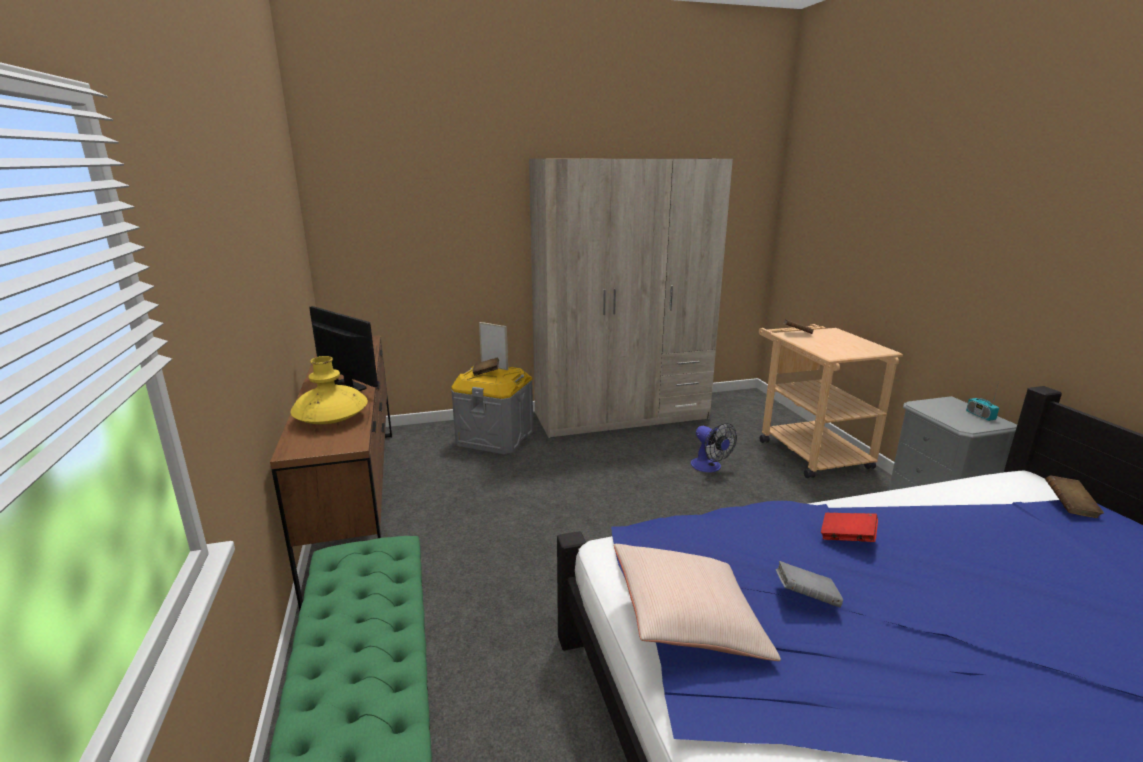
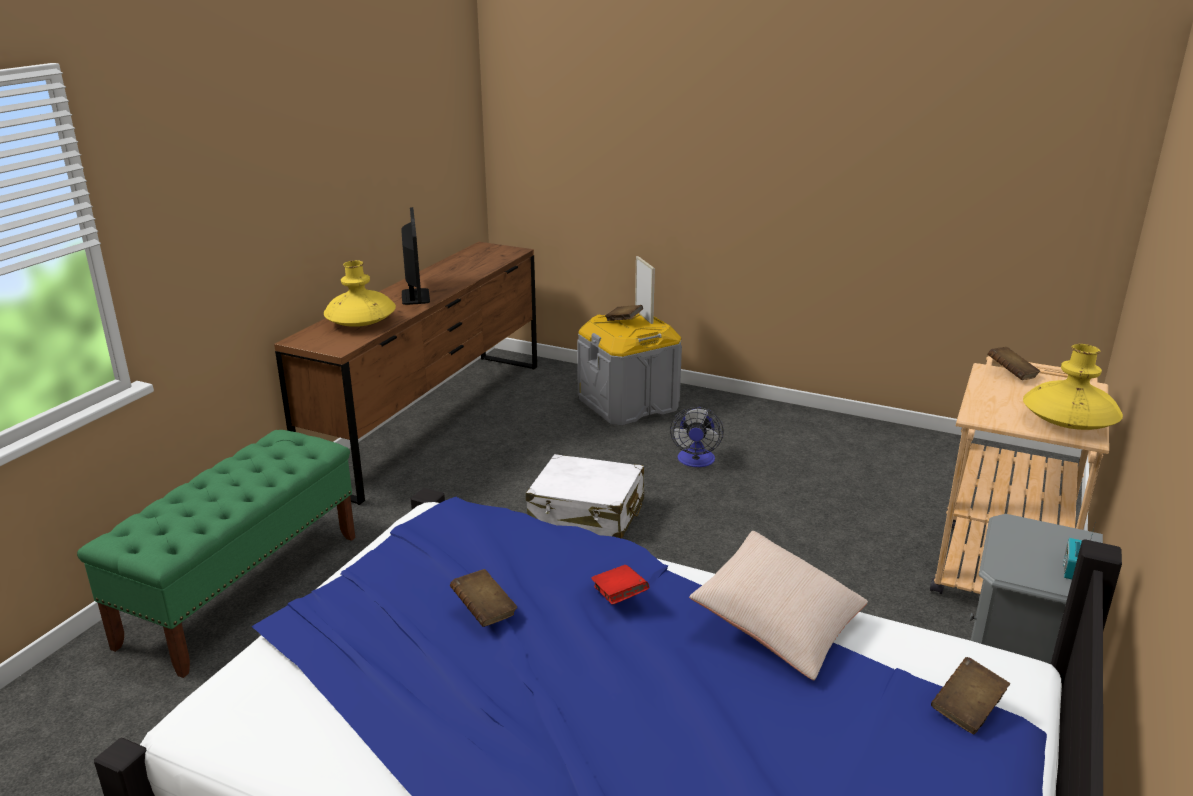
camera: 40 degrees right, 5 degrees up
(576, 519) = (587, 513): none -> white suitcase
(621, 416) = (810, 429): beige wardrobe -> none
(688, 620) = (379, 578): beige pillow -> beige pillow (778, 623)
(709, 467) = (819, 526): fan -> fan (695, 461)
(806, 596) = (484, 610): grey book -> brown book
(865, 347) = (1068, 422): none -> yellow vase

